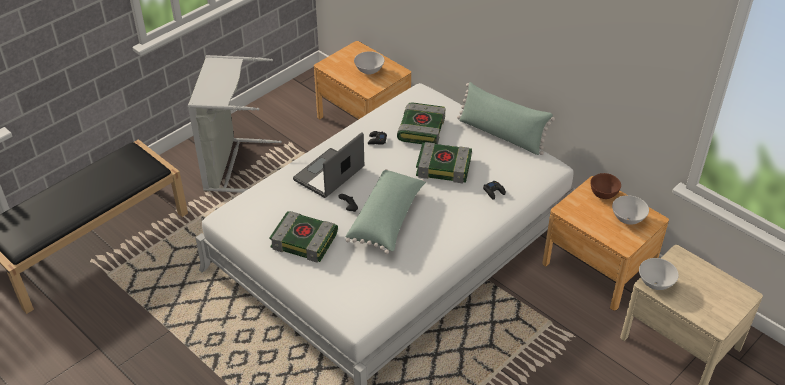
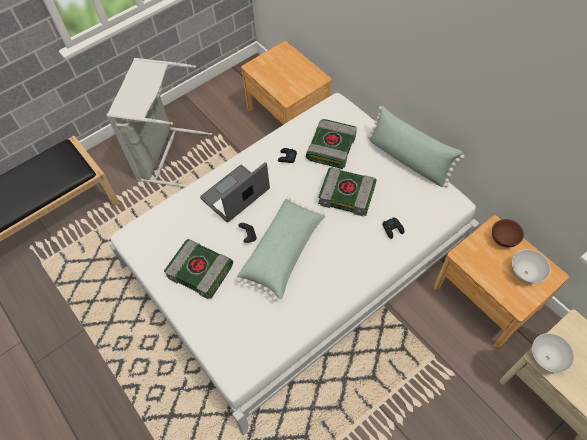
camera: 10 degrees right, 15 degrees up
(369, 71) = (291, 76): white bowl -> none

